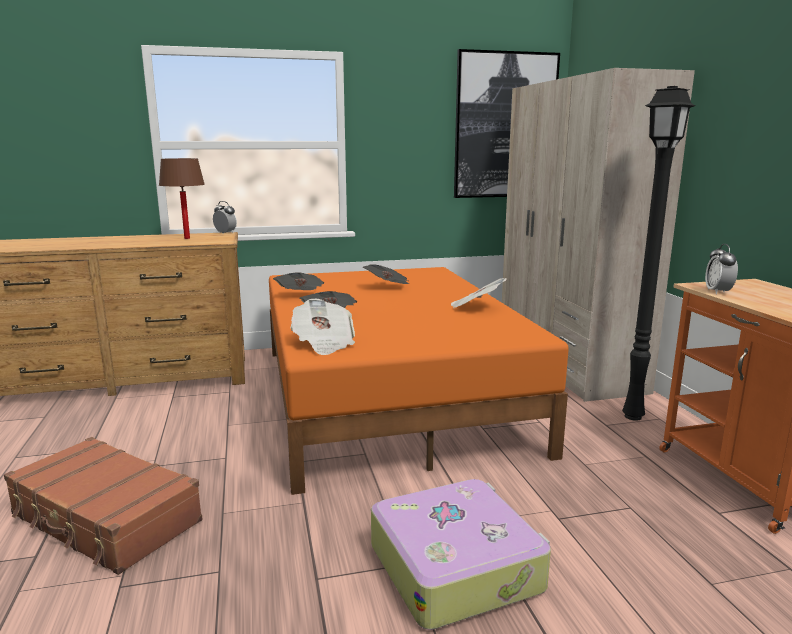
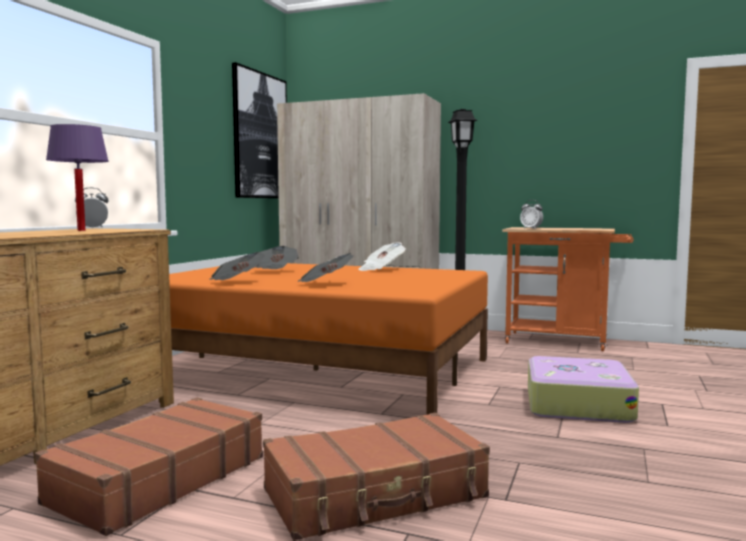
camera: 55 degrees left, 10 degrees down
(99, 435) = (158, 479): none -> brown suitcase
(187, 238) = (81, 230): brown table lamp -> purple table lamp
(324, 343) = (397, 290): newspaper -> none

